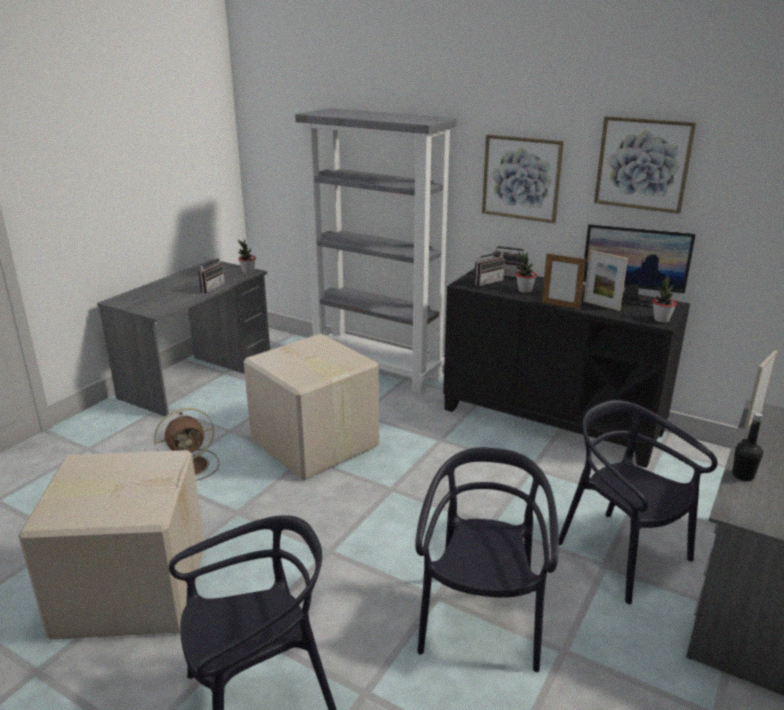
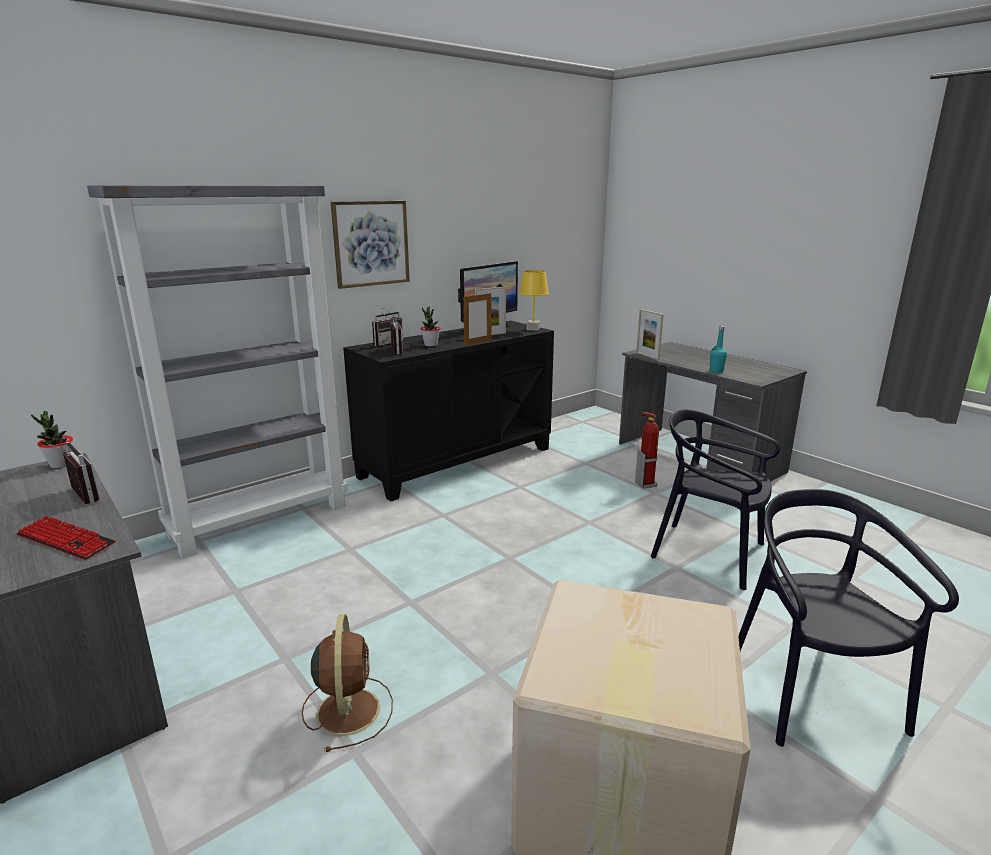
camera: 70 degrees left, 5 degrees down
(164, 302) = (66, 540): none -> keyboard
(314, 445) = (387, 591): cardboard box -> none
(622, 555) = (645, 484): black chair -> fire extinguisher
(643, 164) = (465, 213): picture -> none
(661, 319) = (533, 329): potted plant -> yellow table lamp
(742, 476) = (716, 371): black bottle -> turquoise bottle

